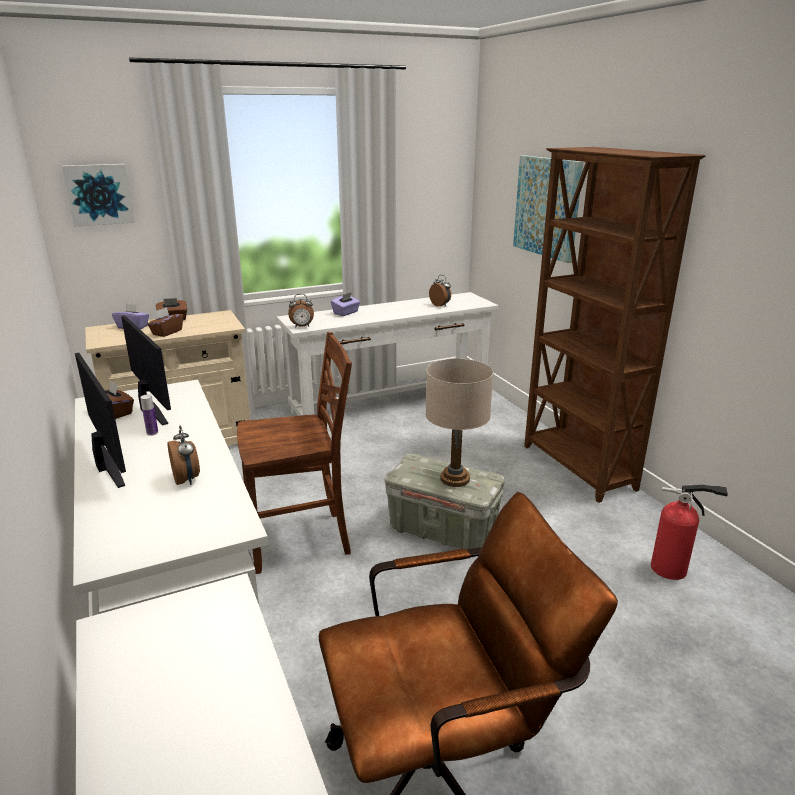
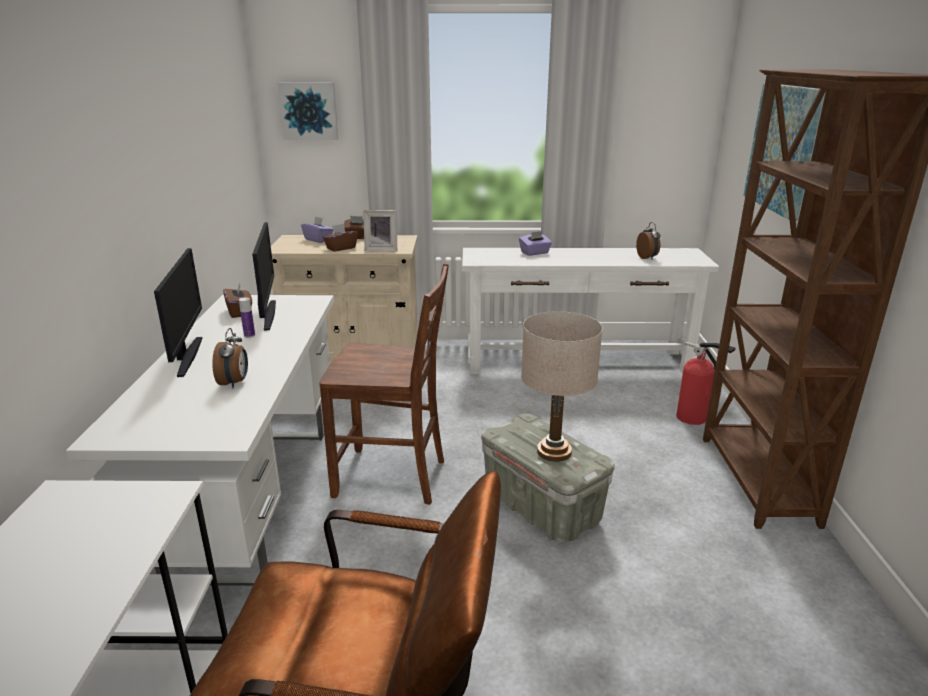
camera: 25 degrees right, 0 degrees up
(210, 328) = (381, 249): none -> picture frame
(302, 327) = (477, 261): alarm clock -> none
(673, 569) = (806, 641): fire extinguisher -> fire extinguisher (694, 418)

